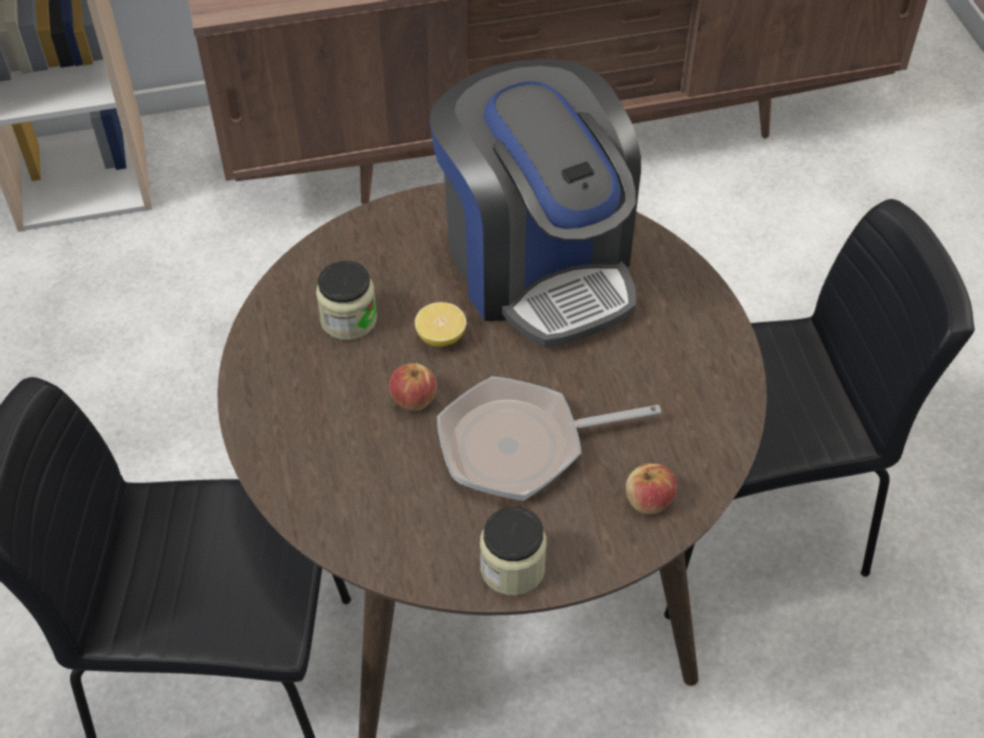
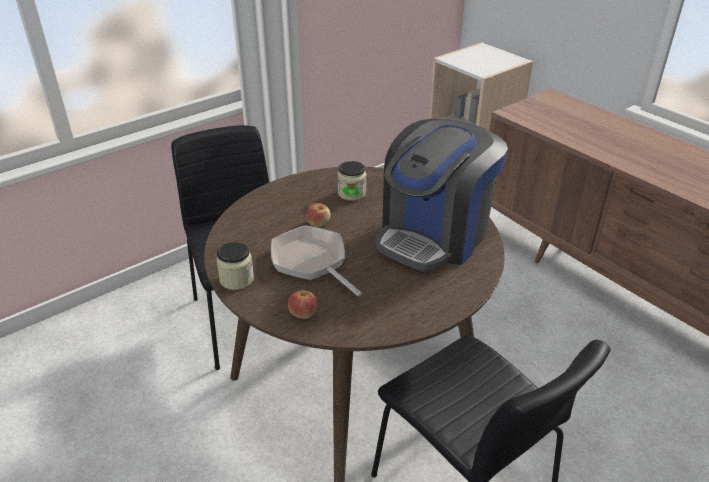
camera: 65 degrees right, 15 degrees down
(441, 337) = (361, 220): lemon -> none

